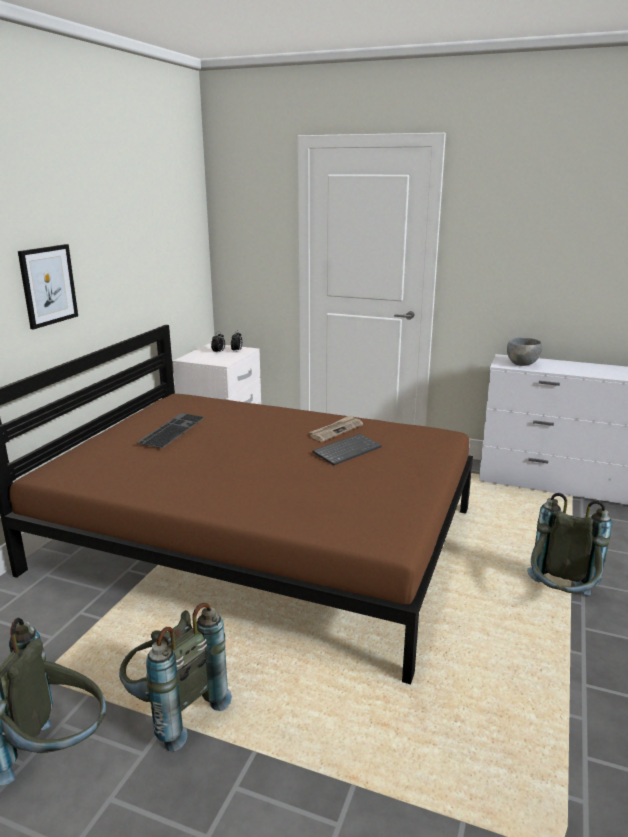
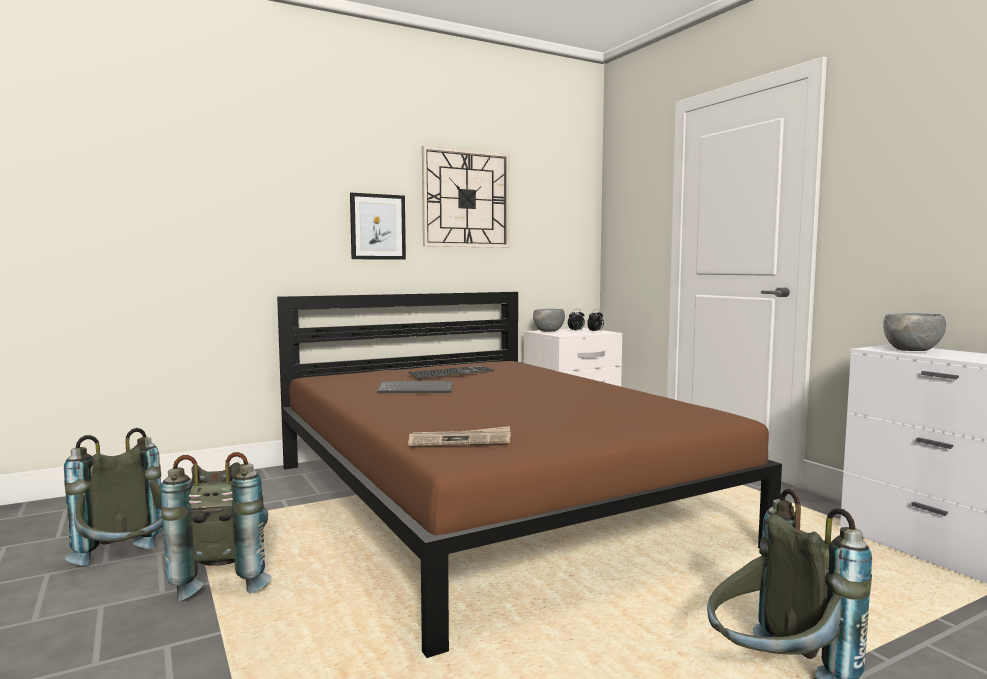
camera: 40 degrees right, 15 degrees down
(115, 236) = (466, 199): none -> wall clock
(199, 358) = (549, 331): none -> grey bowl
(336, 430) = (600, 395): newspaper -> newspaper (460, 440)
(347, 450) = (577, 406): keyboard -> keyboard (417, 389)

